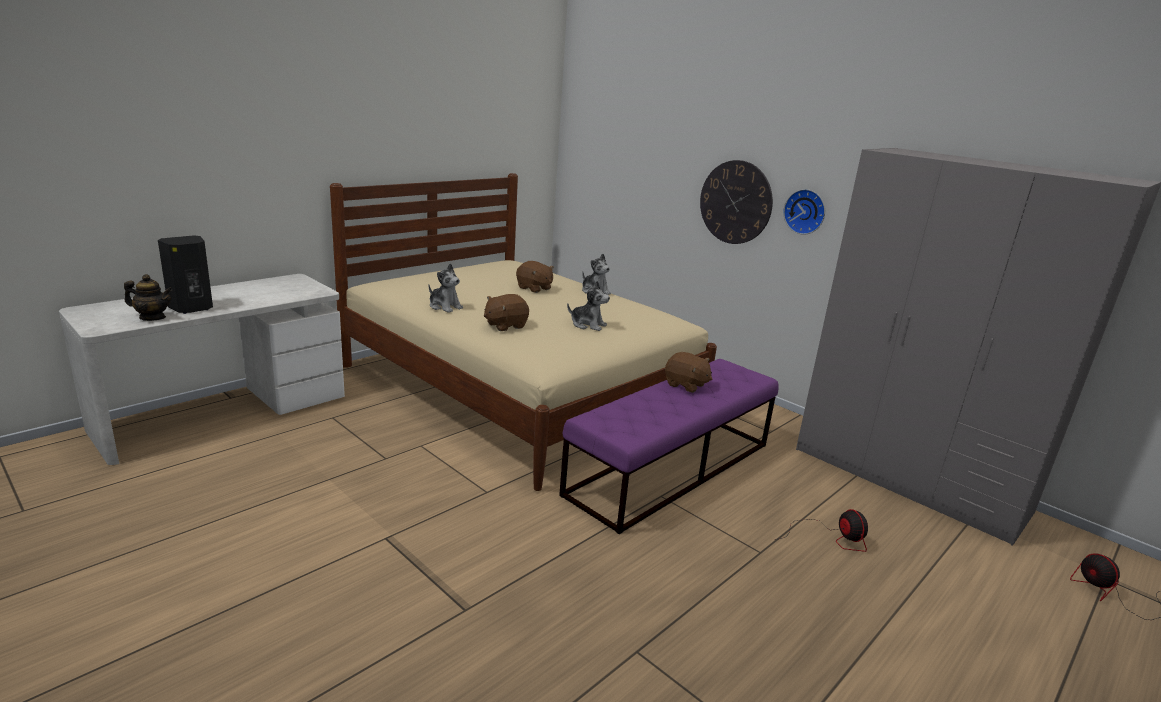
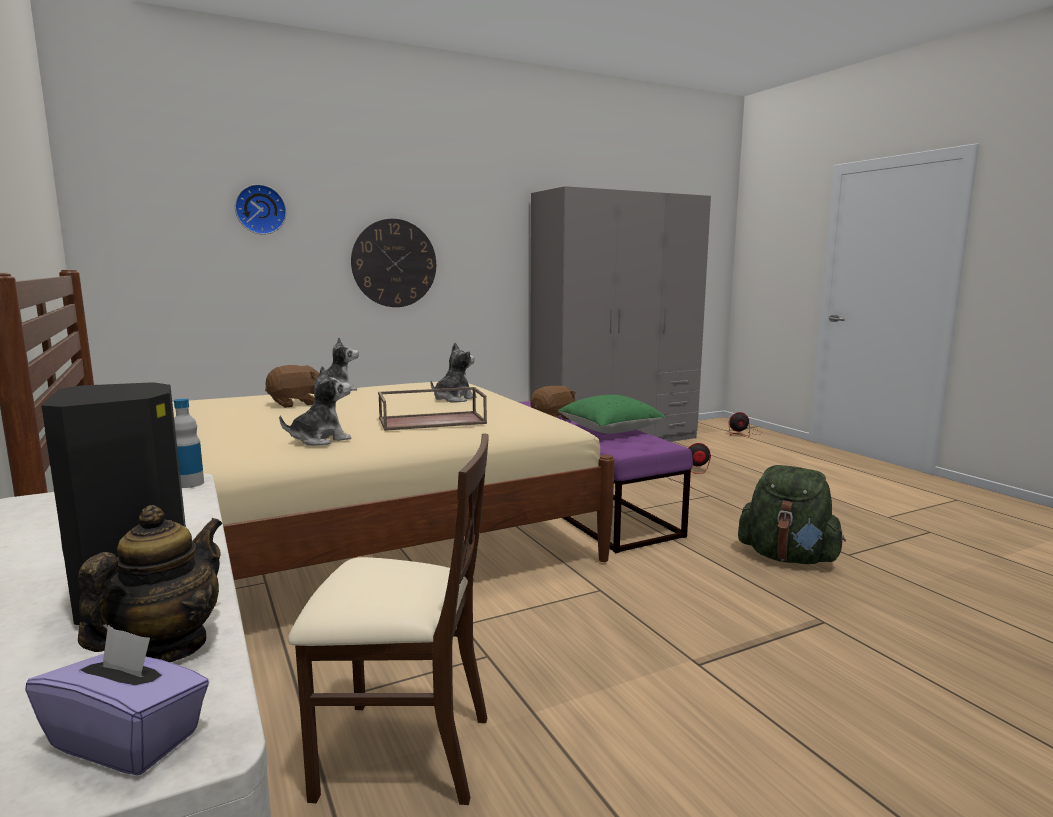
camera: 70 degrees left, 10 degrees down
(102, 323) = (128, 739): none -> purple tissue box
(296, 448) = (402, 753): none -> beige chair
(320, 293) = (189, 483): none -> bottle
(505, 325) = (433, 421): brown plush toy -> brown tray
(602, 600) = (787, 557): none -> green backpack
(660, 412) = (610, 430): none -> green pillow
(805, 211) = (468, 258): wall clock -> wall clock (260, 209)

